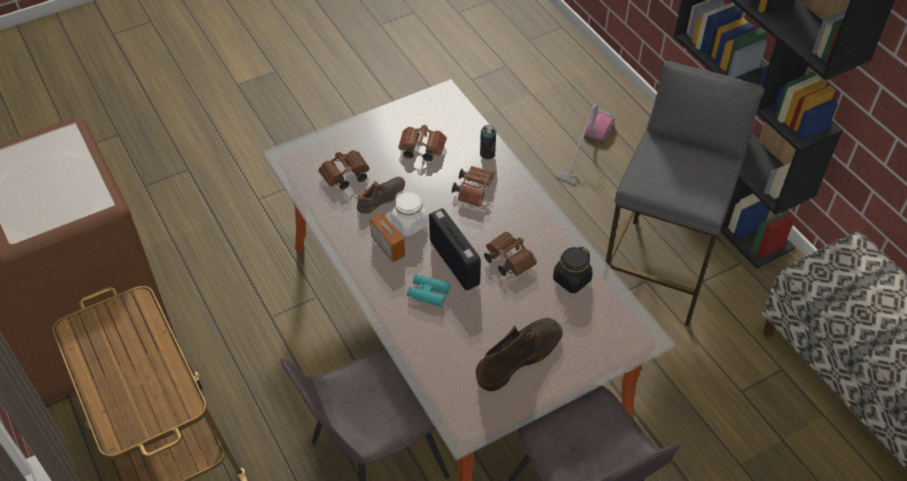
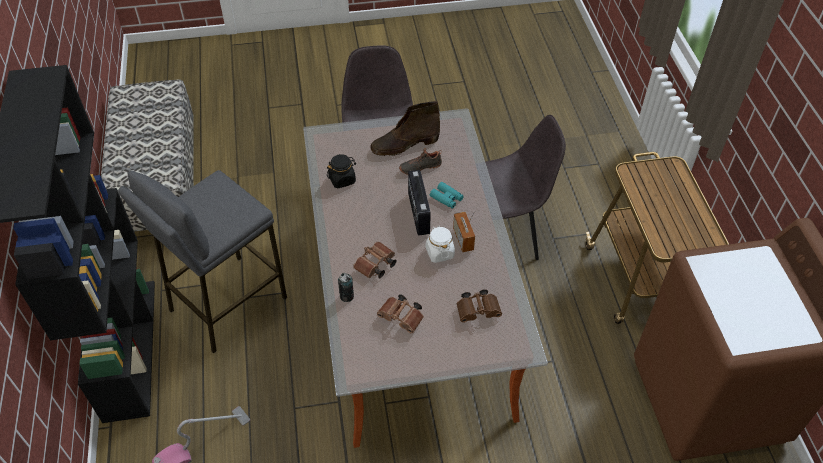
camera: 160 degrees left, 0 degrees up
(382, 199) = (454, 280): black shoe -> black shoe (420, 166)
(507, 260) = (379, 205): brown binoculars -> none

